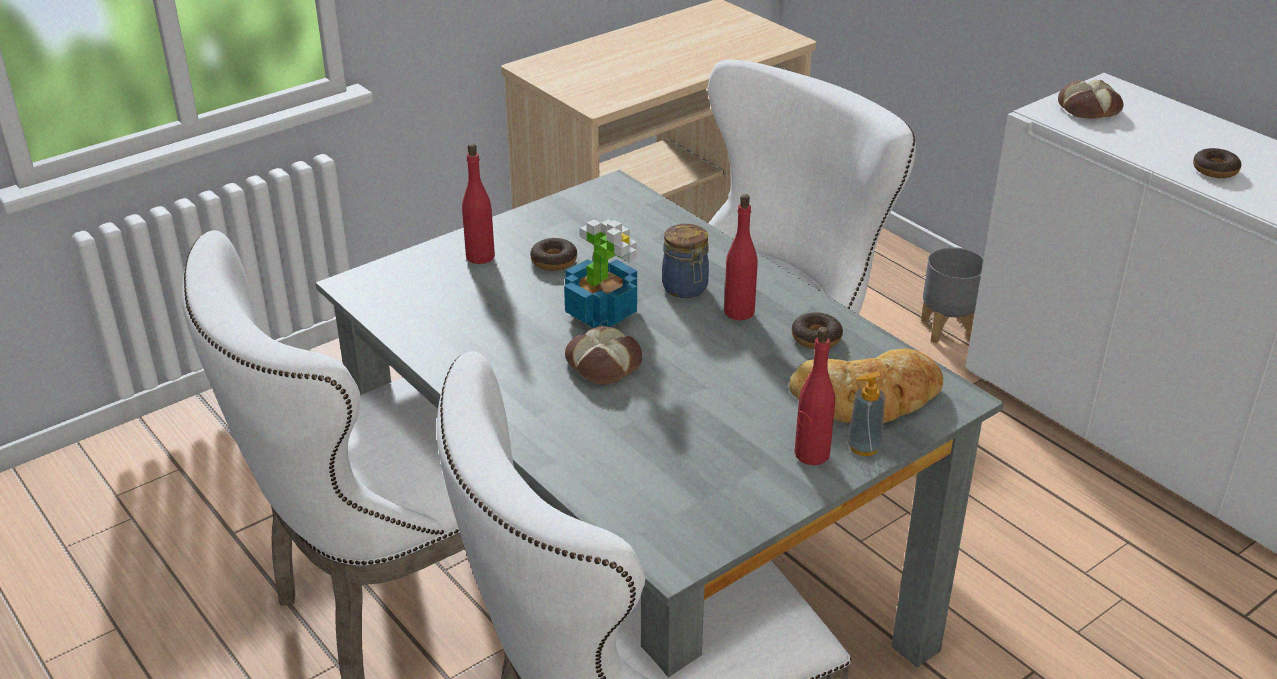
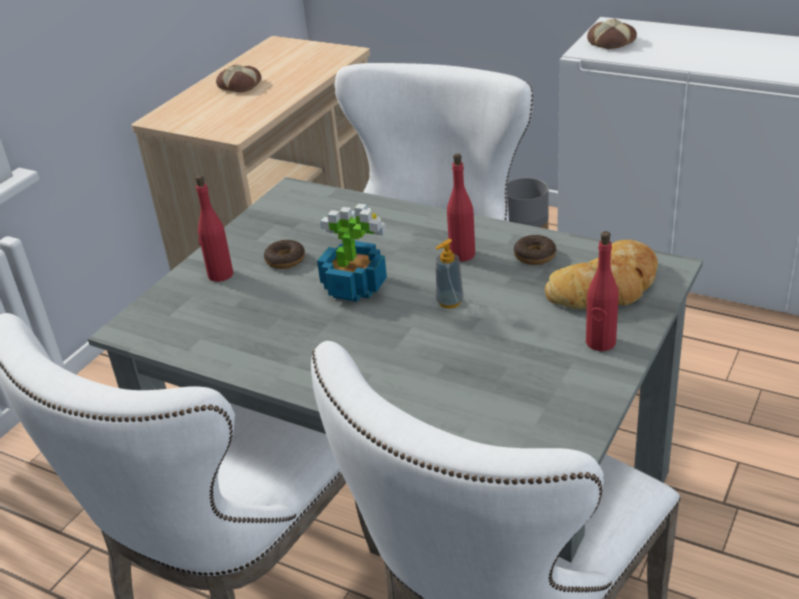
camera: 20 degrees left, 0 degrees up
(605, 363) = (387, 326): bread -> bread (240, 85)
(686, 289) = (407, 250): jar -> none
(863, 447) = (633, 324): soap dispenser -> soap dispenser (449, 302)
(1215, 170) = (727, 60): donut -> none

